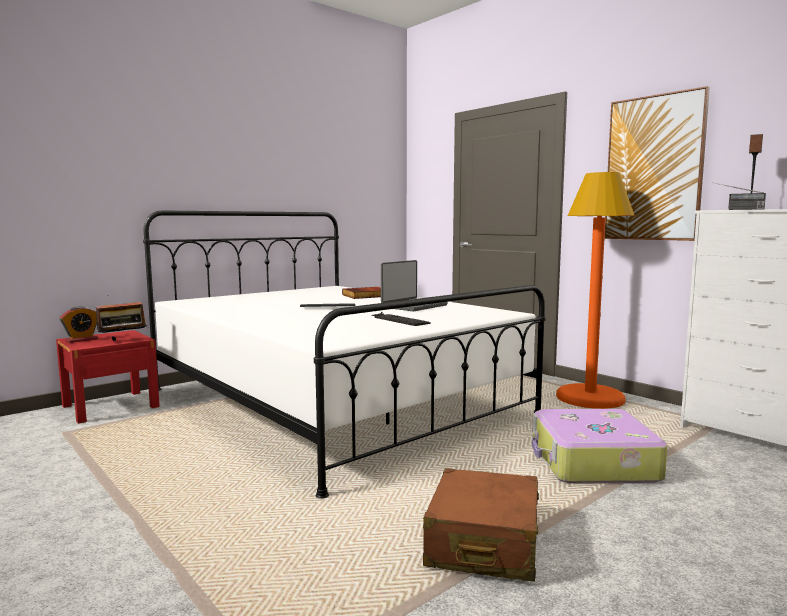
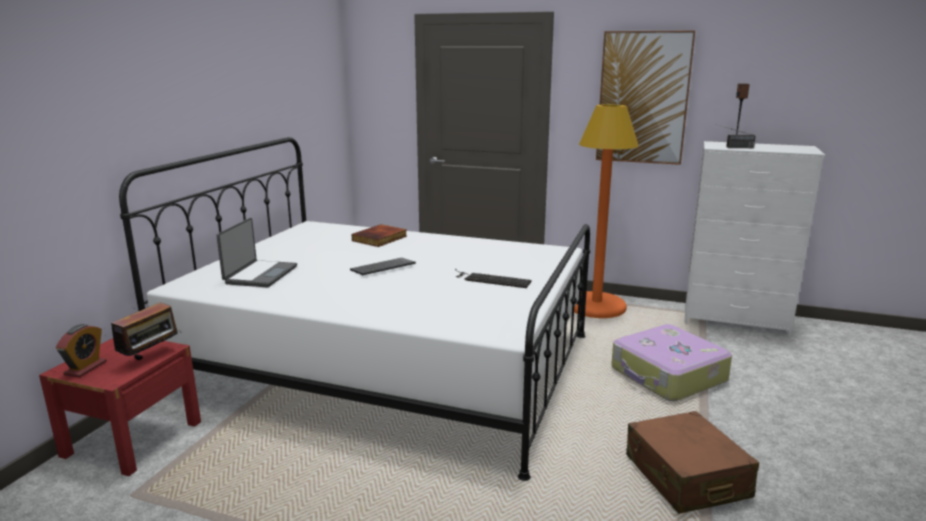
camera: 30 degrees left, 10 degrees up
(413, 306) = (462, 252): laptop -> laptop (260, 275)

